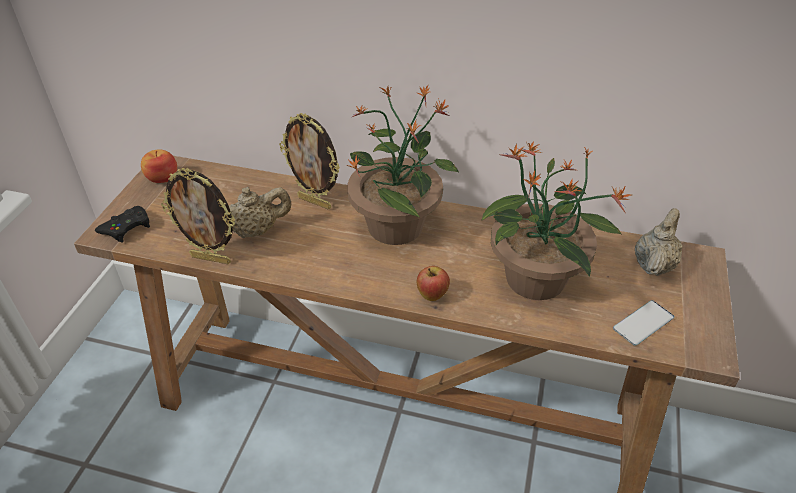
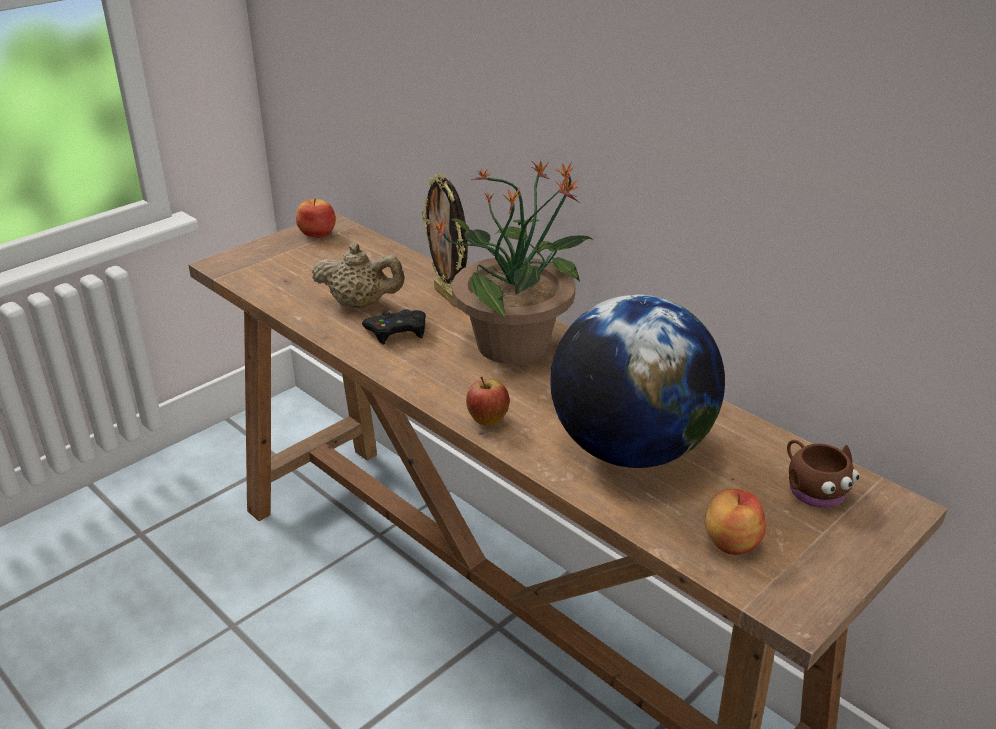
camera: 30 degrees right, 10 degrees down
(126, 228) = (244, 265): black game controller -> black game controller (397, 331)
(211, 258) = (295, 314): picture frame -> none
(536, 280) = (630, 449): potted plant -> globe
(643, 323) = (730, 542): phone -> apple
(653, 264) = (812, 488): beige teapot -> brown mug

